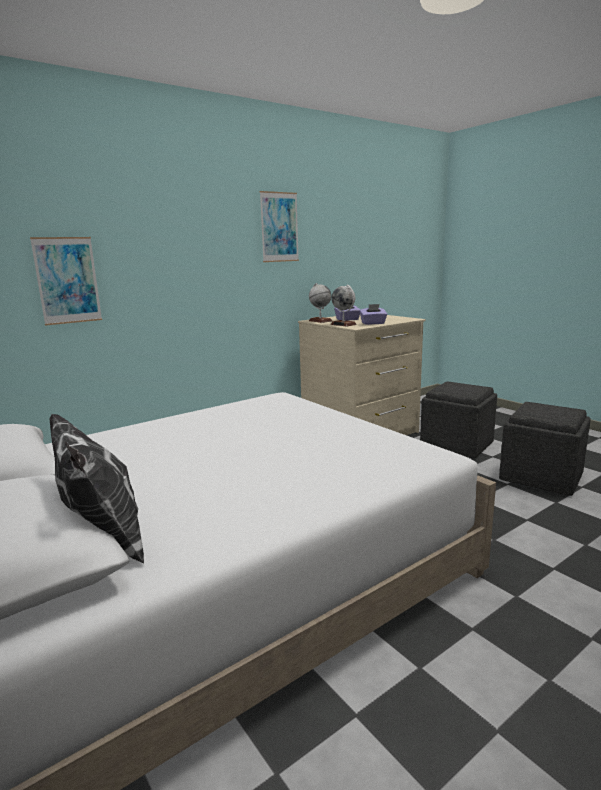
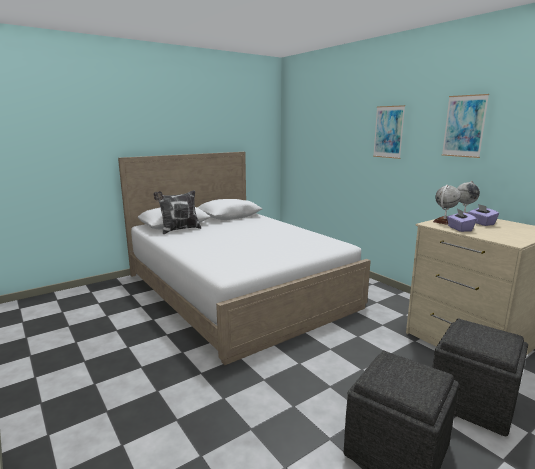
camera: 90 degrees right, 0 degrees up
(67, 280) = (331, 152): picture -> picture (388, 132)

